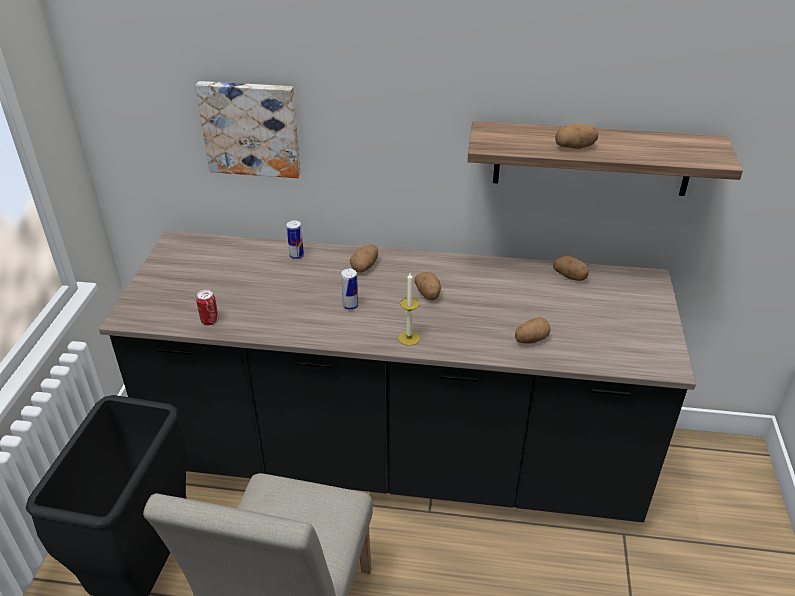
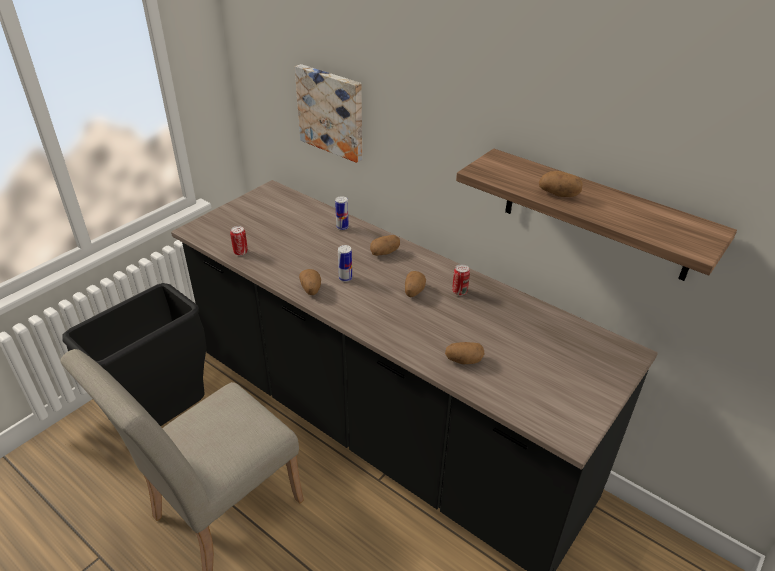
camera: 30 degrees right, 0 degrees up
(409, 338) = (365, 319): candle -> none
(469, 278) = (459, 291): none -> can
(570, 276) = (551, 322): potato -> potato (311, 289)

